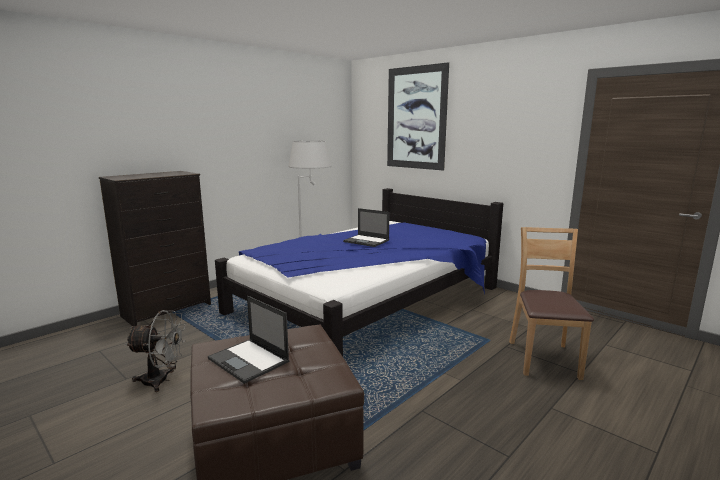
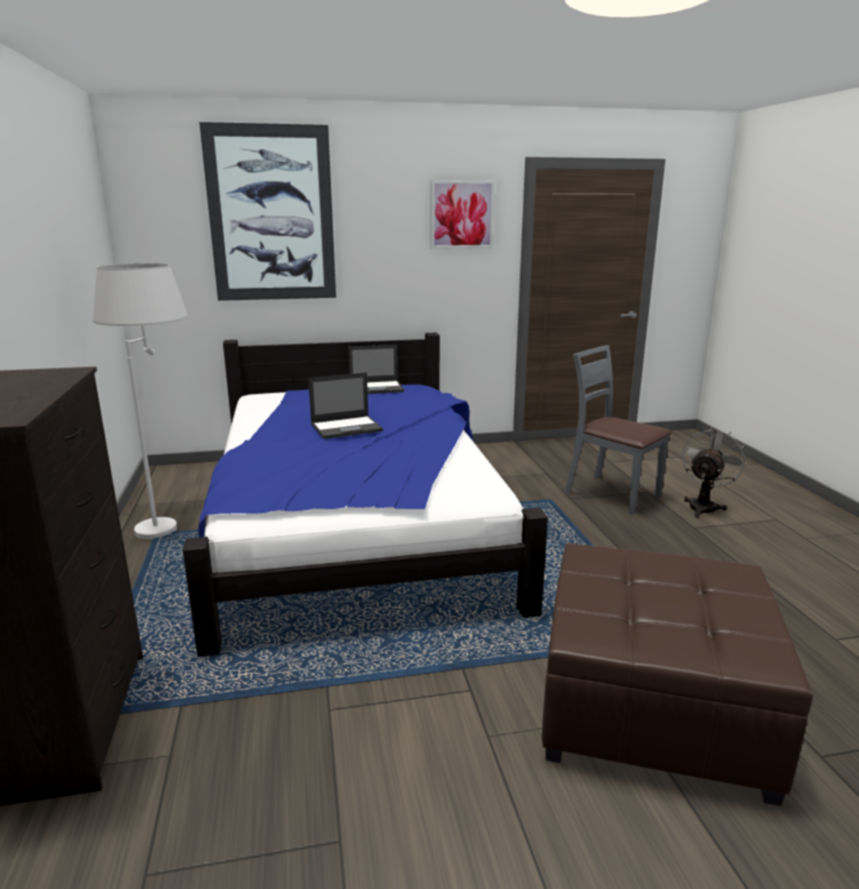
camera: 55 degrees left, 5 degrees up
(161, 380) = (398, 788): grey fan -> grey fan (704, 506)
(249, 360) = (650, 613): laptop -> laptop (377, 388)
(530, 117) = (462, 214): none -> picture
(544, 358) = (611, 494): brown chair -> grey chair

